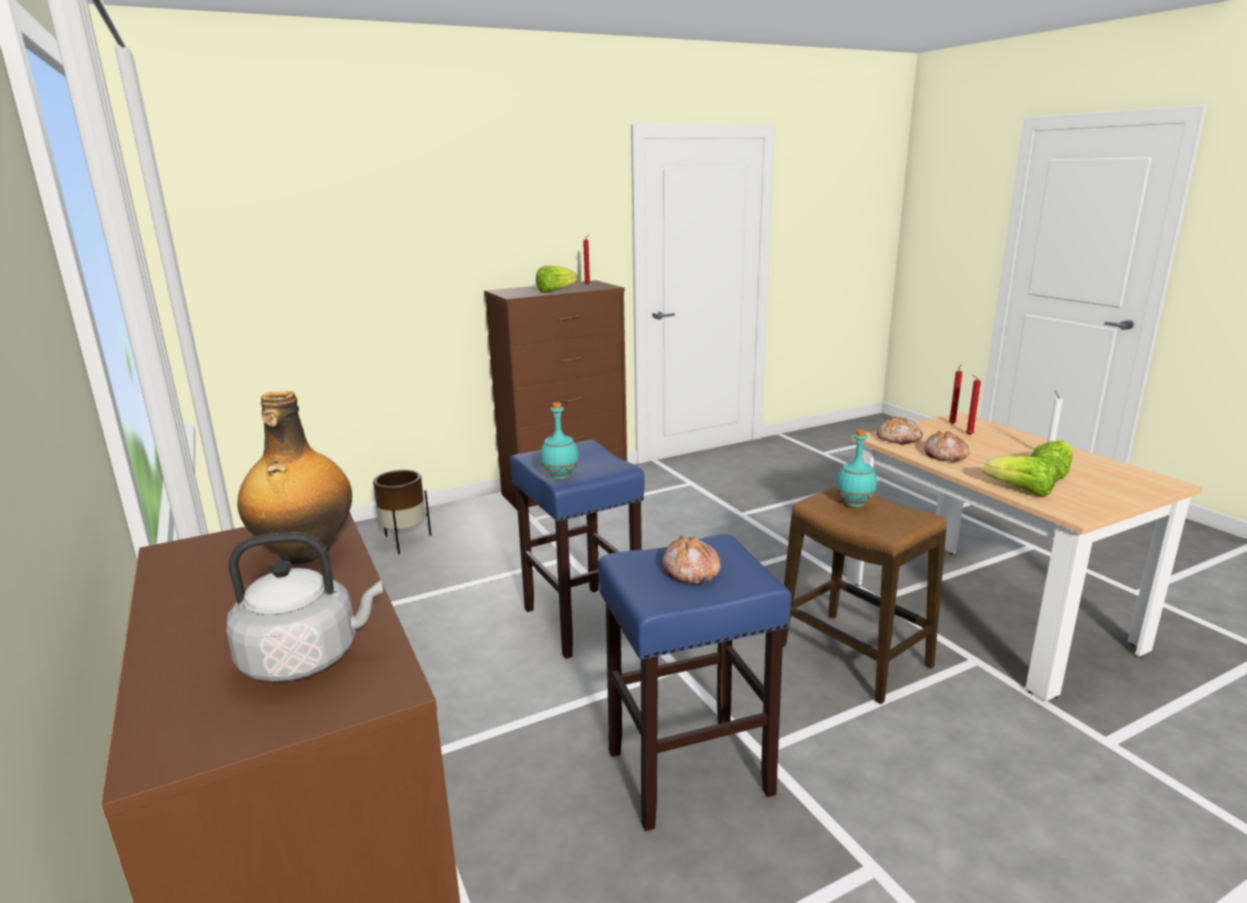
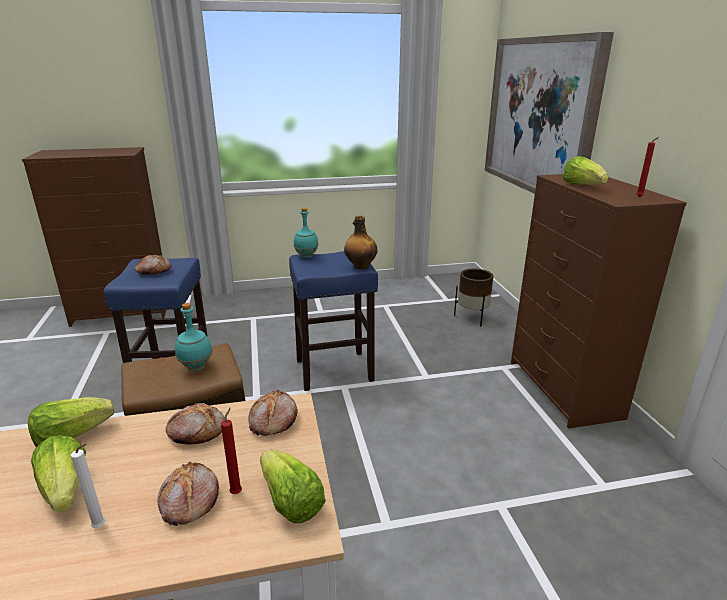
camera: 105 degrees right, 5 degrees up
(304, 553) = (109, 153): bottle -> bottle (360, 266)
(307, 658) = (57, 154): grey kettle -> none
(334, 256) = (539, 116): none -> picture
(952, 423) = (290, 502): red candle -> lettuce
(994, 443) = (188, 501): none -> bread

